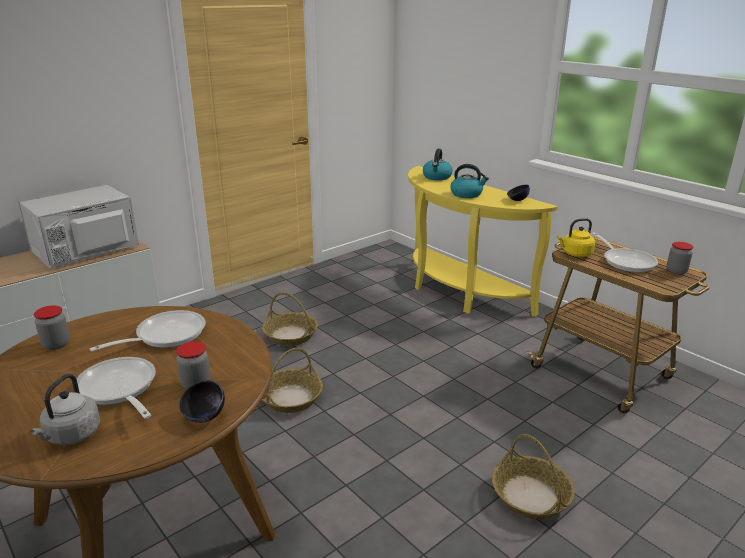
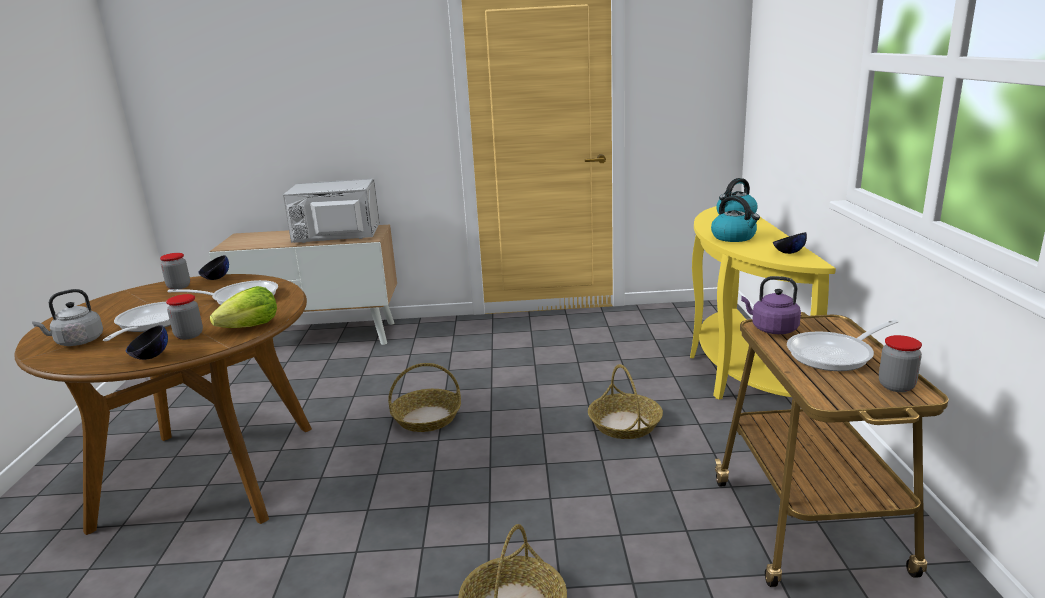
camera: 40 degrees right, 5 degrees down
(84, 324) = (216, 278): none -> black bowl
(244, 357) = (251, 327): none -> lettuce
(291, 335) = (501, 365): basket -> basket (625, 424)
(575, 254) = (771, 329): yellow kettle -> purple kettle
(626, 261) = (835, 355): frying pan -> frying pan turned 45 degrees clockwise

